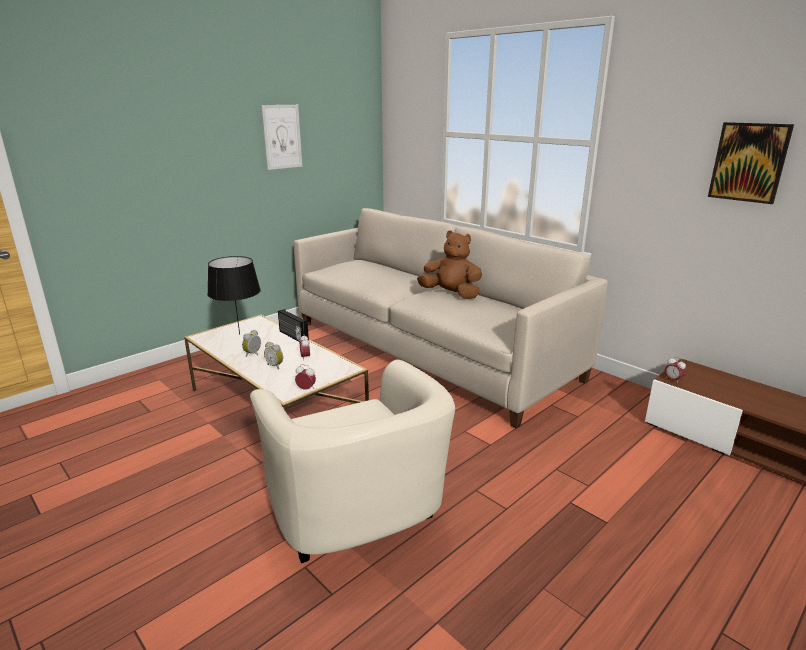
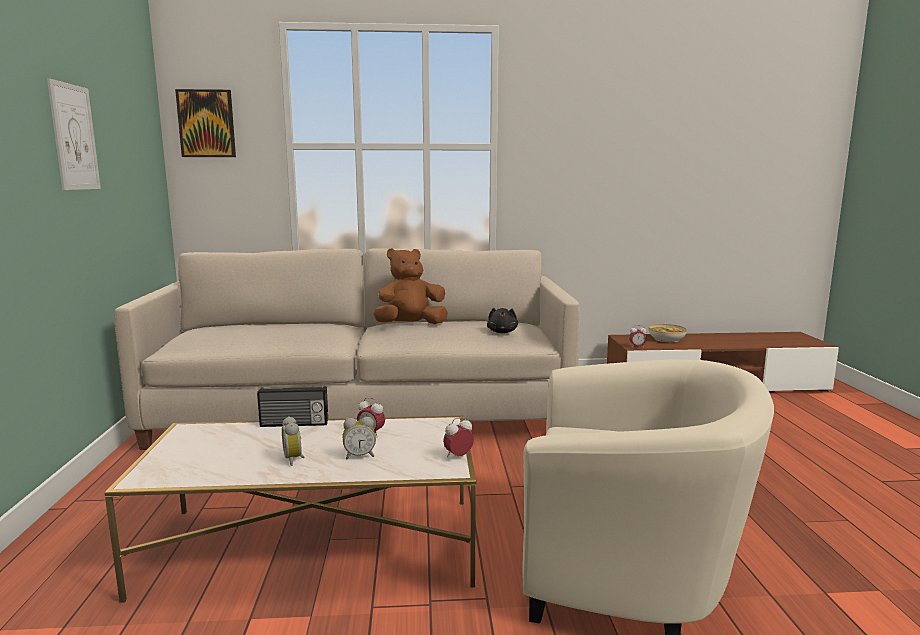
camera: 50 degrees left, 10 degrees down
(239, 334) = (205, 451): black table lamp -> none
(497, 321) = (502, 332): none -> black plush toy
(733, 385) = (666, 339): none -> bowl
(749, 162) = (632, 155): picture -> picture (206, 124)

